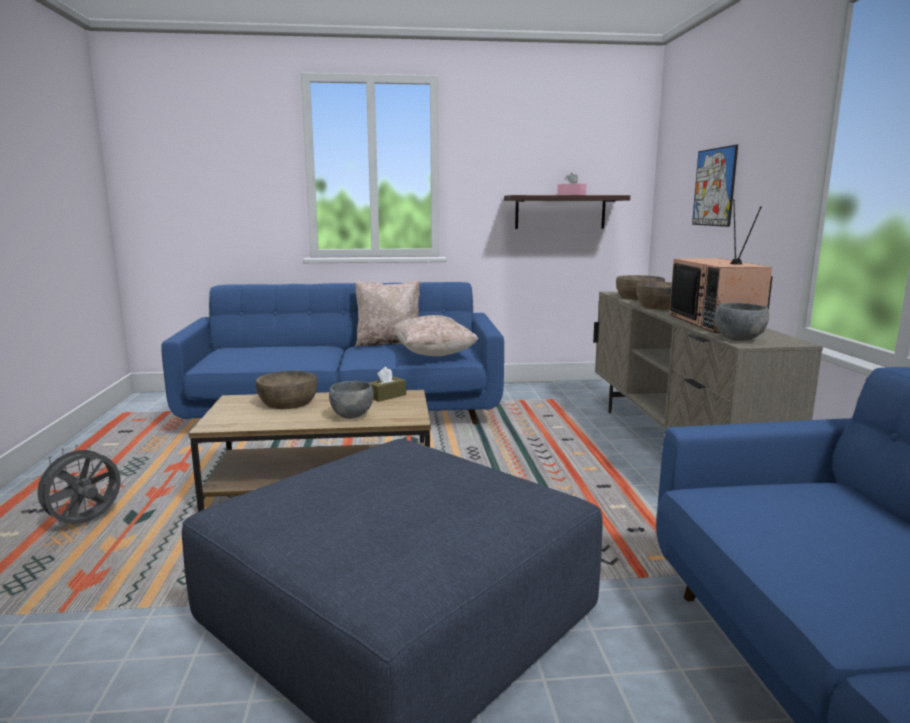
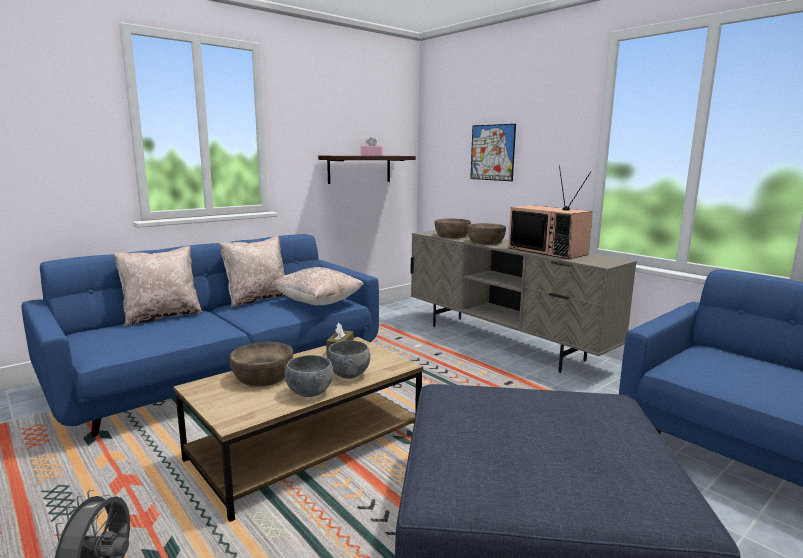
camera: 35 degrees left, 0 degrees up
(293, 345) = (162, 316): none -> beige pillow
(738, 339) = (591, 262): grey bowl -> grey bowl (309, 393)

